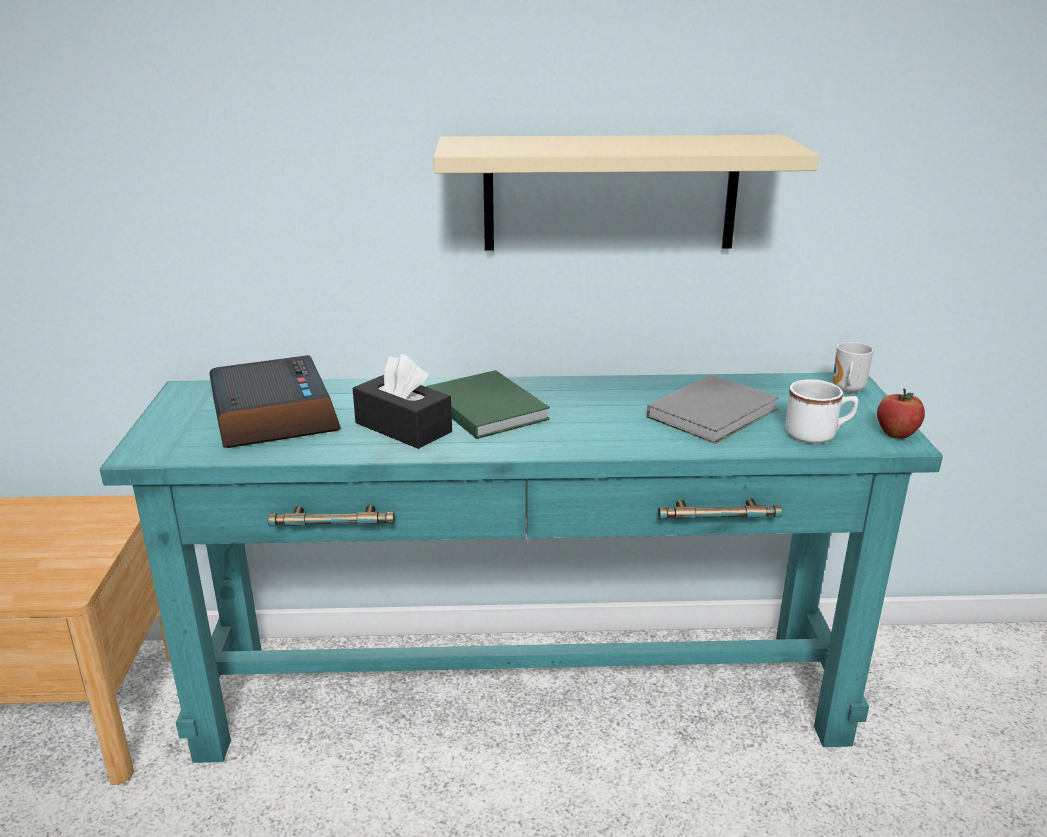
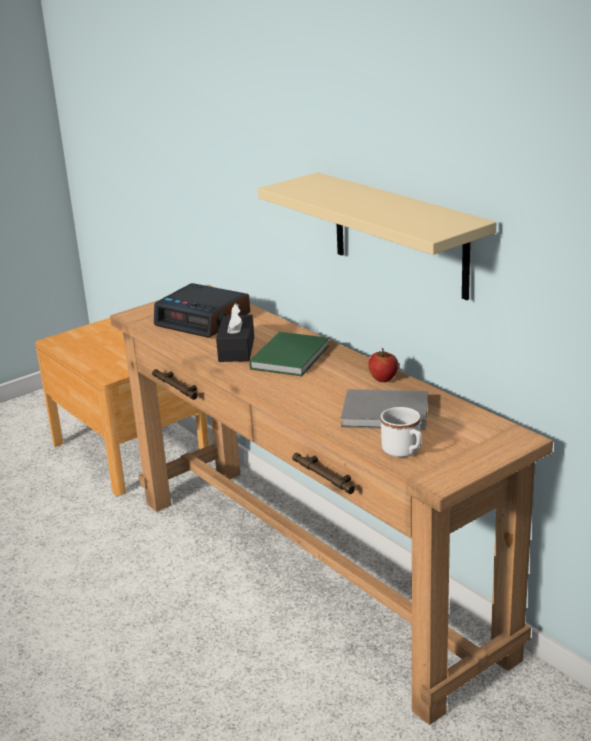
camera: 55 degrees right, 0 degrees up
(272, 416) = (204, 320): alarm clock -> alarm clock turned 90 degrees clockwise
(523, 695) = (311, 573): turquoise console table -> brown console table
(846, 390) = (499, 442): mug -> none
(896, 434) = (448, 476): apple -> apple (383, 379)

